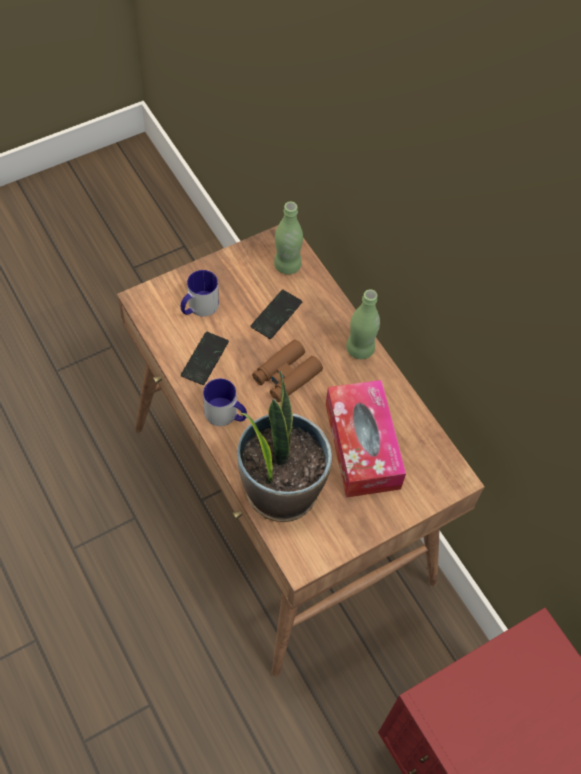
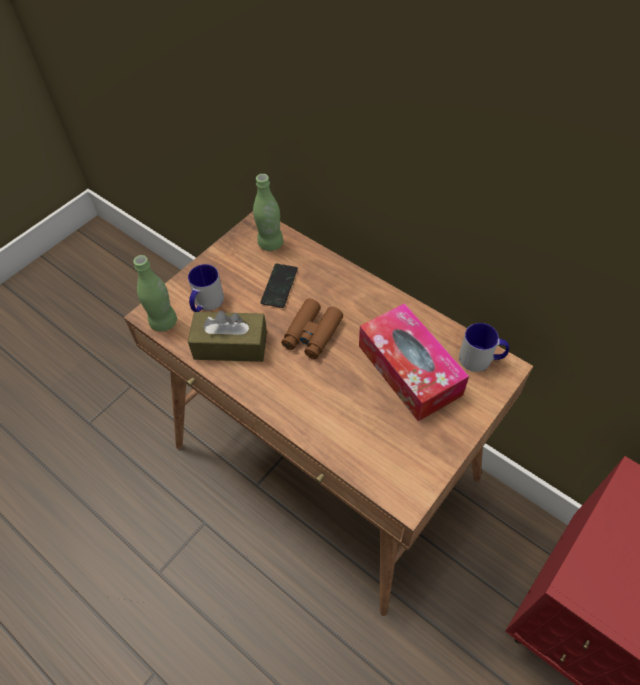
camera: 15 degrees left, 5 degrees down
(205, 359) = (230, 345): phone -> brown tissue box
(226, 415) = (272, 388): mug -> mug (481, 359)
(280, 488) = (354, 436): potted plant -> none
(360, 349) = (366, 289): green bottle -> green bottle (163, 322)

